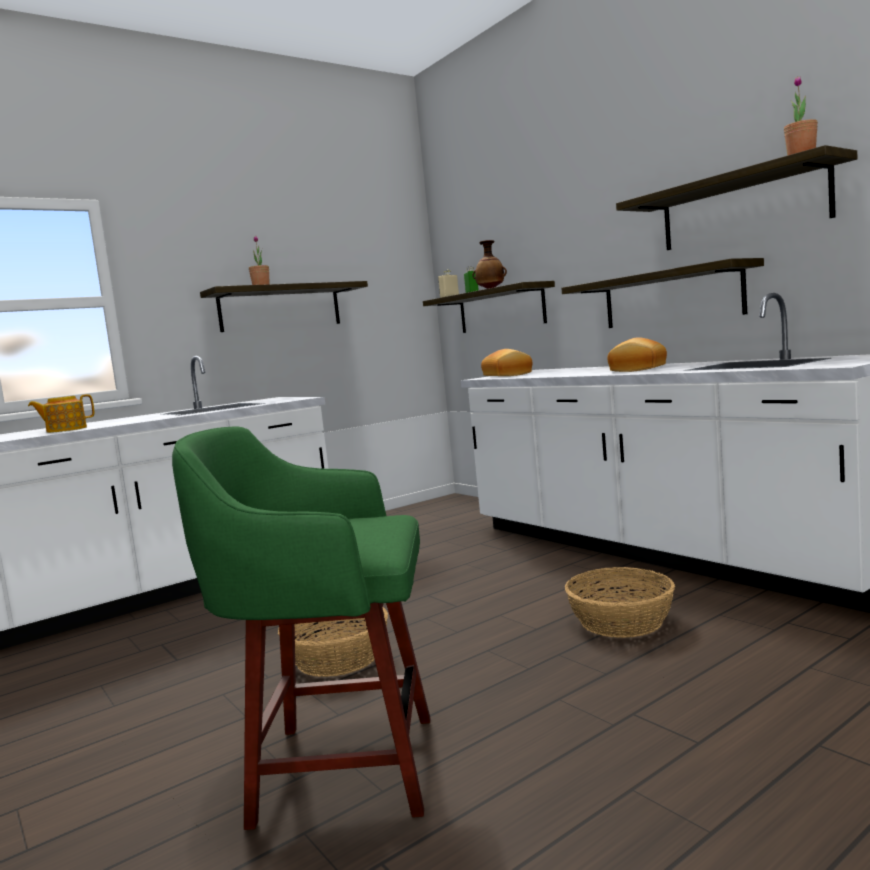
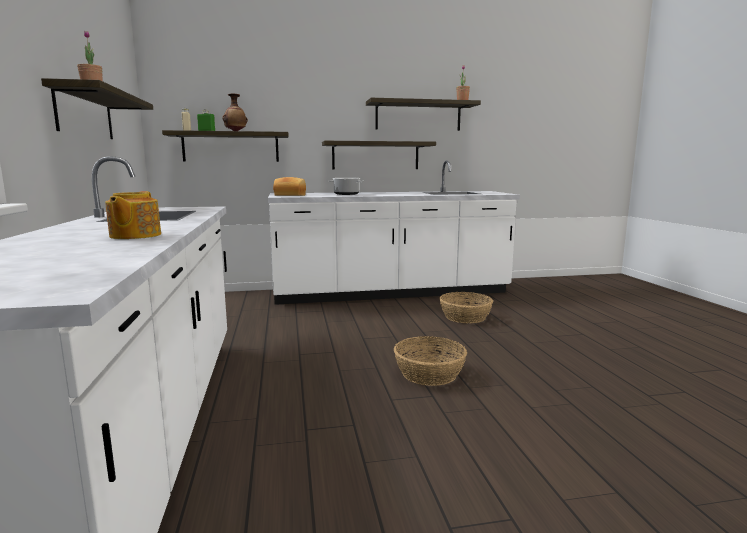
camera: 65 degrees left, 5 degrees up
(338, 769) = (567, 392): green stool -> none
(581, 371) = (347, 194): none -> cooking pot
(639, 369) = (391, 194): bread -> none

